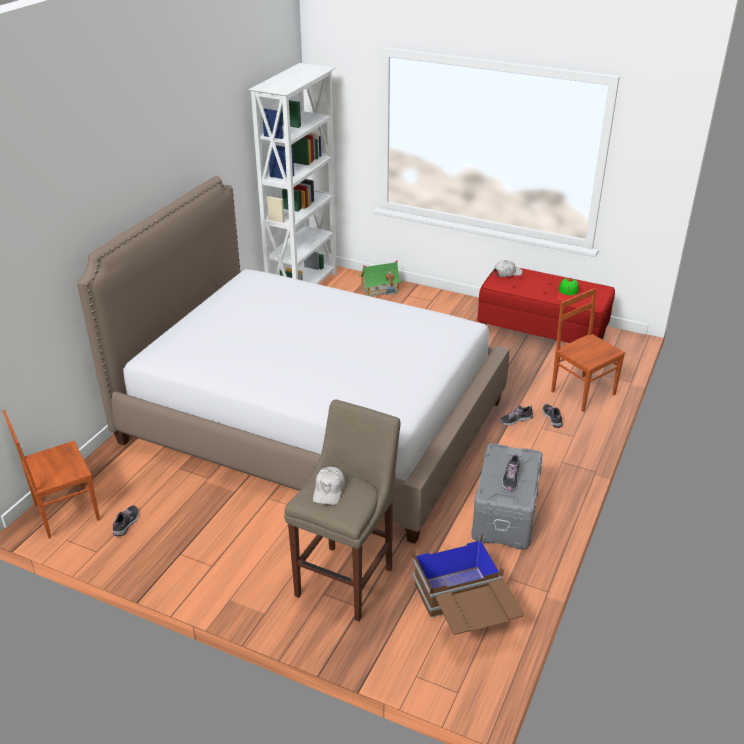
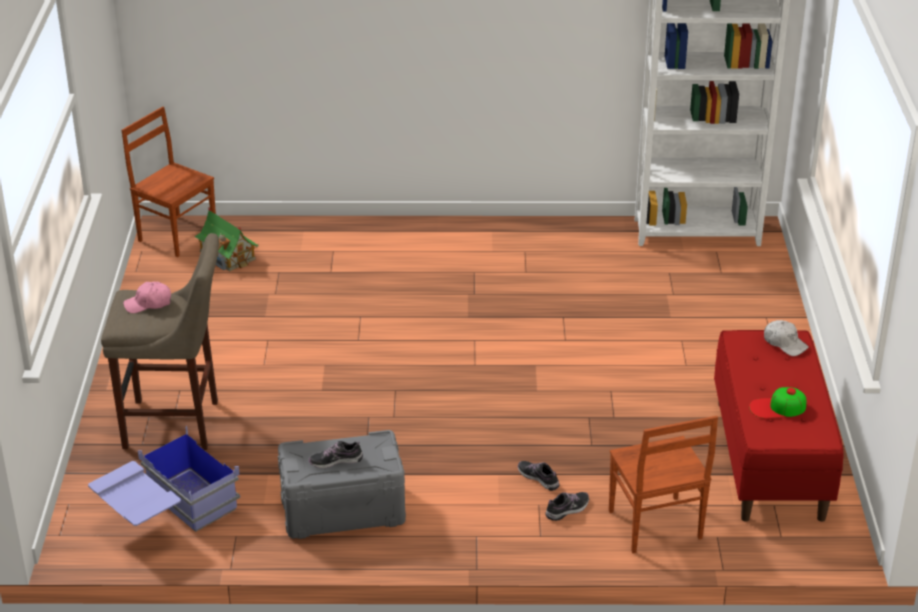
camera: 65 degrees right, 0 degrees up
(126, 523) = (181, 272): shoe -> none
(312, 422) = (416, 327): bed -> none
(329, 490) = (148, 304): white cap -> pink cap
(380, 289) = (758, 290): toy house -> toy house (228, 255)
(464, 613) = (167, 515): brown storage box -> blue storage box
(583, 392) = (654, 526): brown chair -> brown chair turned 135 degrees clockwise

